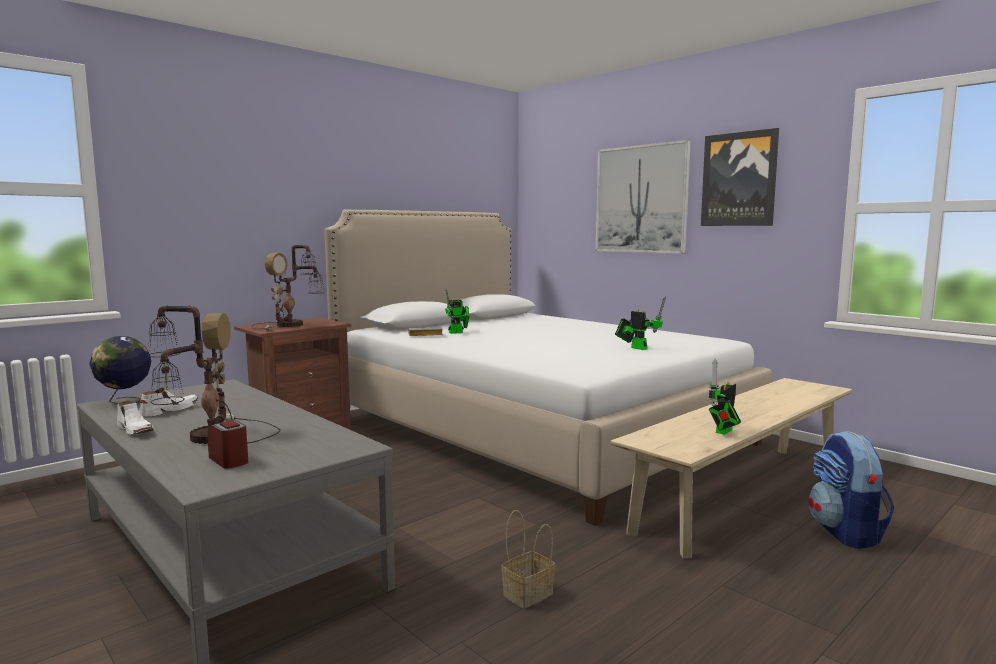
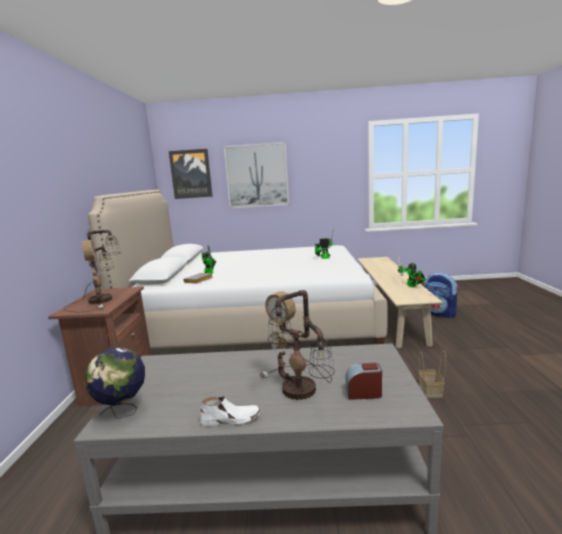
camera: 45 degrees left, 5 degrees up
(169, 410) = (192, 395): white shoe -> none
(739, 179) = (315, 163): picture -> picture (191, 174)

